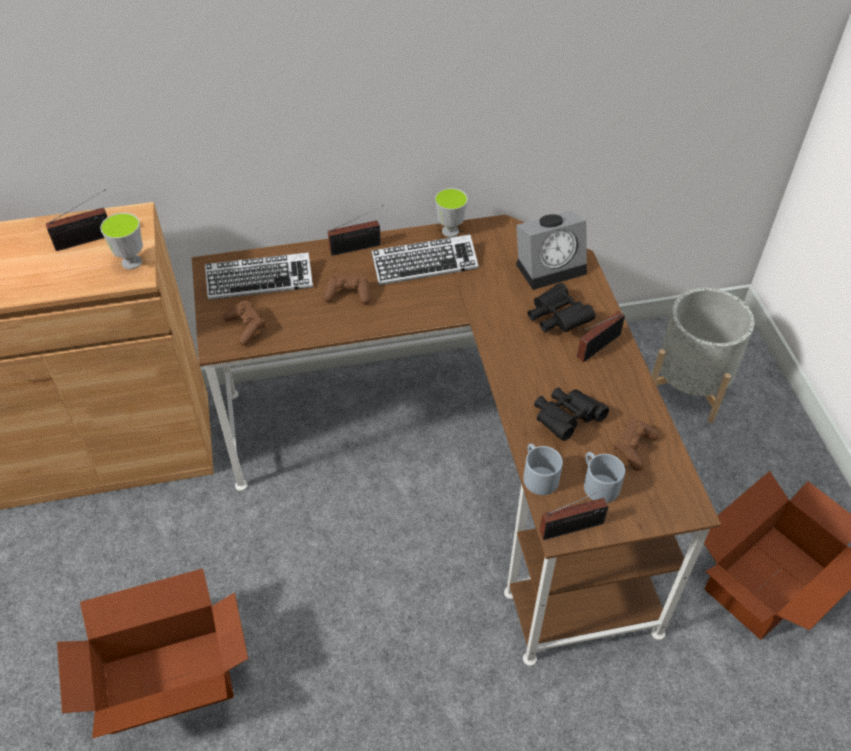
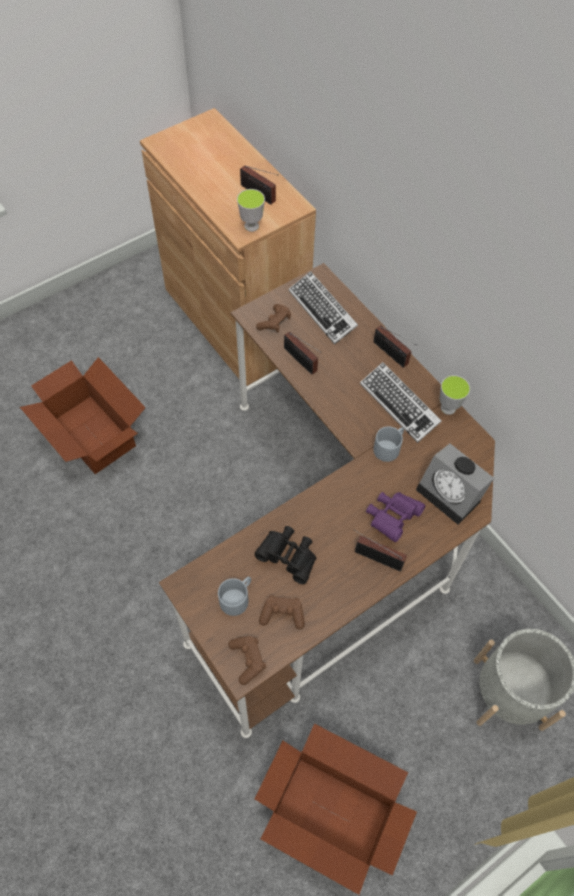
camera: 65 degrees right, 10 degrees up
(348, 294) = (339, 368): brown game controller -> brown game controller (248, 660)
(537, 475) = (226, 553): grey mug -> grey mug (389, 447)
(556, 319) = (392, 518): black binoculars -> purple binoculars
(575, 527) = (190, 594): radio -> radio (301, 361)

